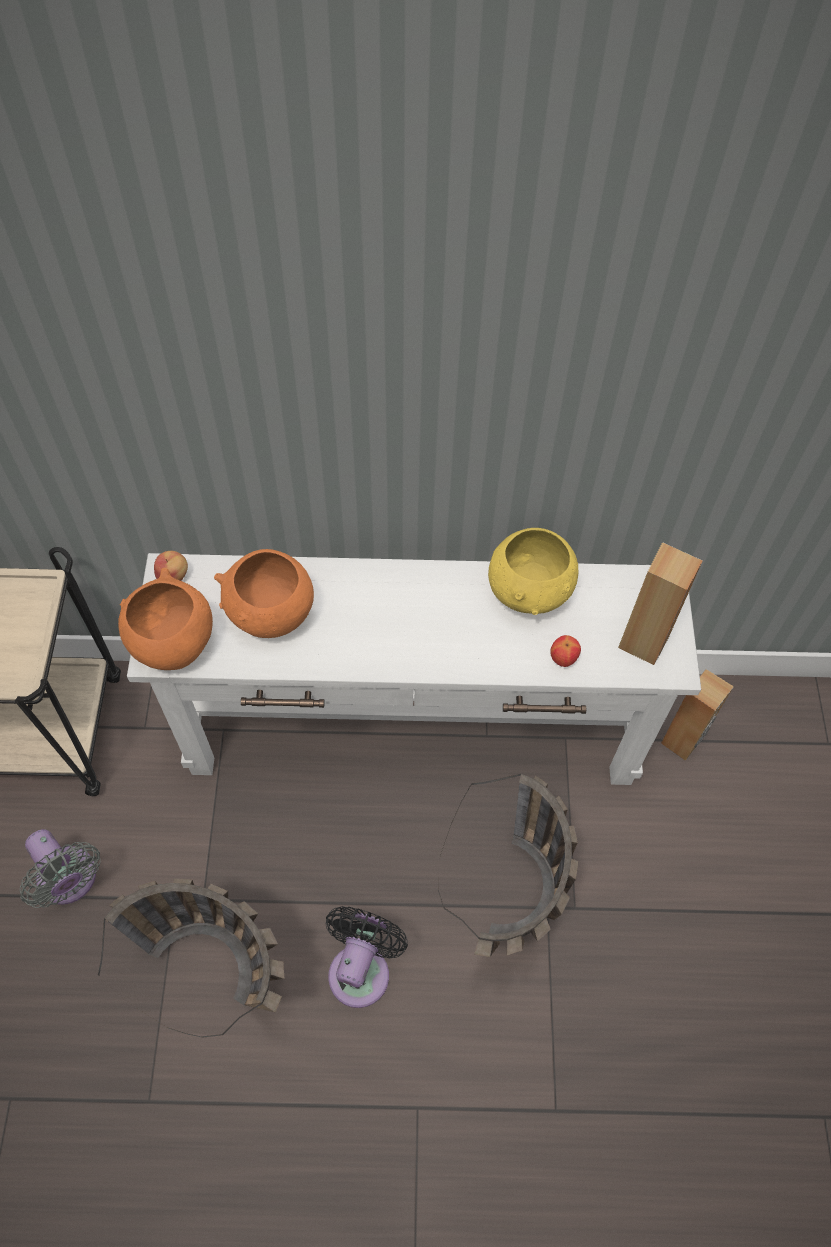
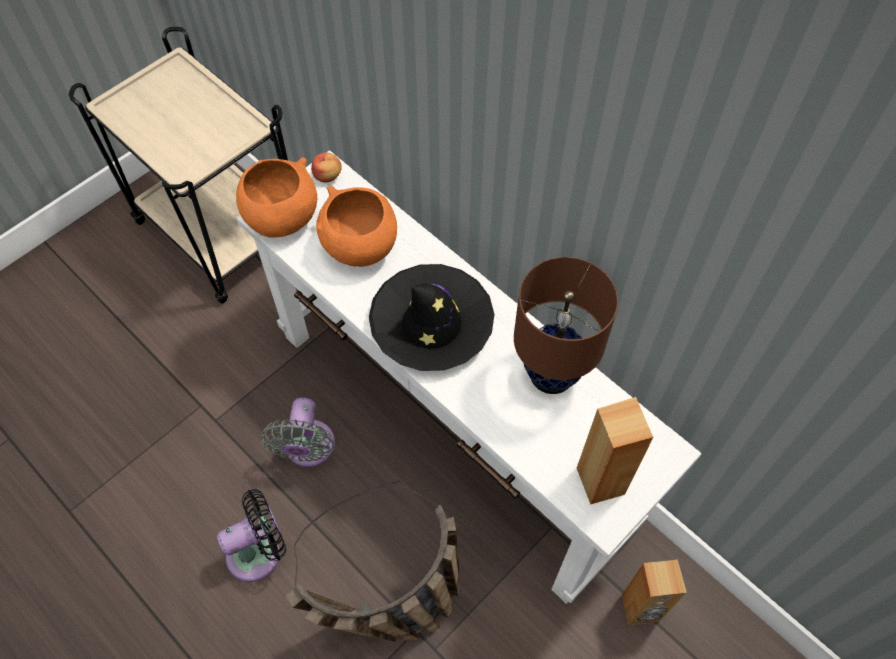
camera: 45 degrees right, 0 degrees up
(70, 881) = (158, 342): grey fan -> grey fan (308, 449)
(228, 974) = (183, 479): basket -> none
(399, 629) = (431, 324): none -> black hat
(529, 593) = (552, 374): yellow bowl -> brown table lamp
(563, 659) = (525, 441): apple -> none

